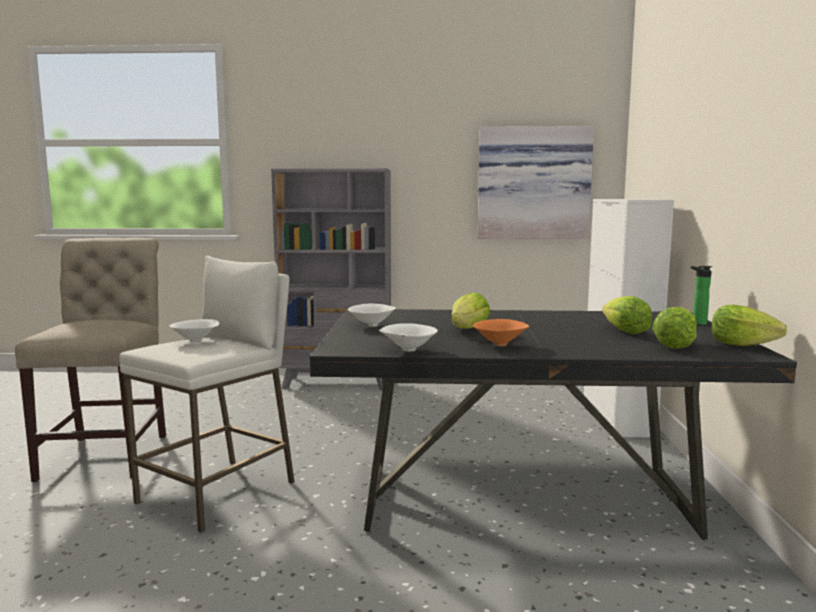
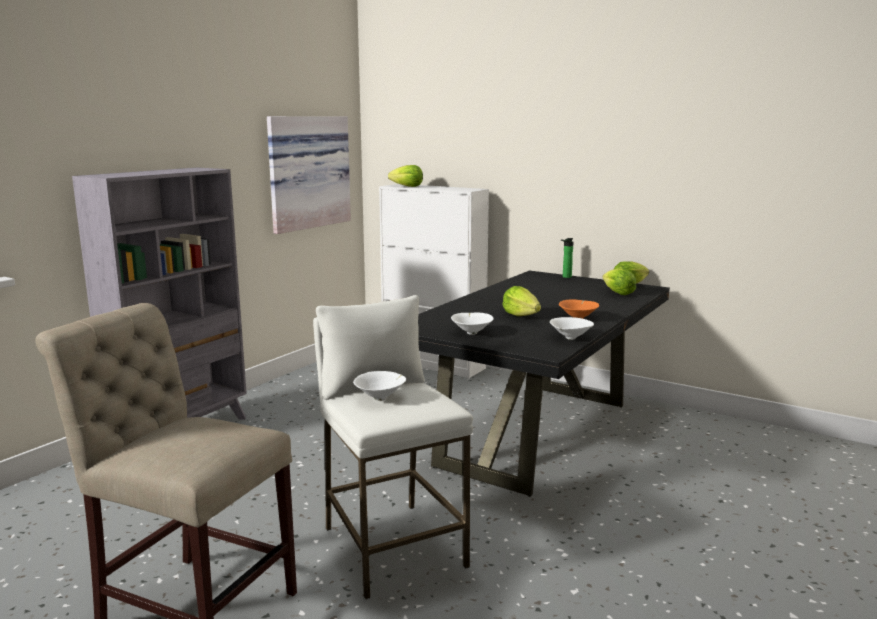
camera: 60 degrees left, 5 degrees up
(625, 332) = (572, 292): lettuce -> lettuce (407, 186)

